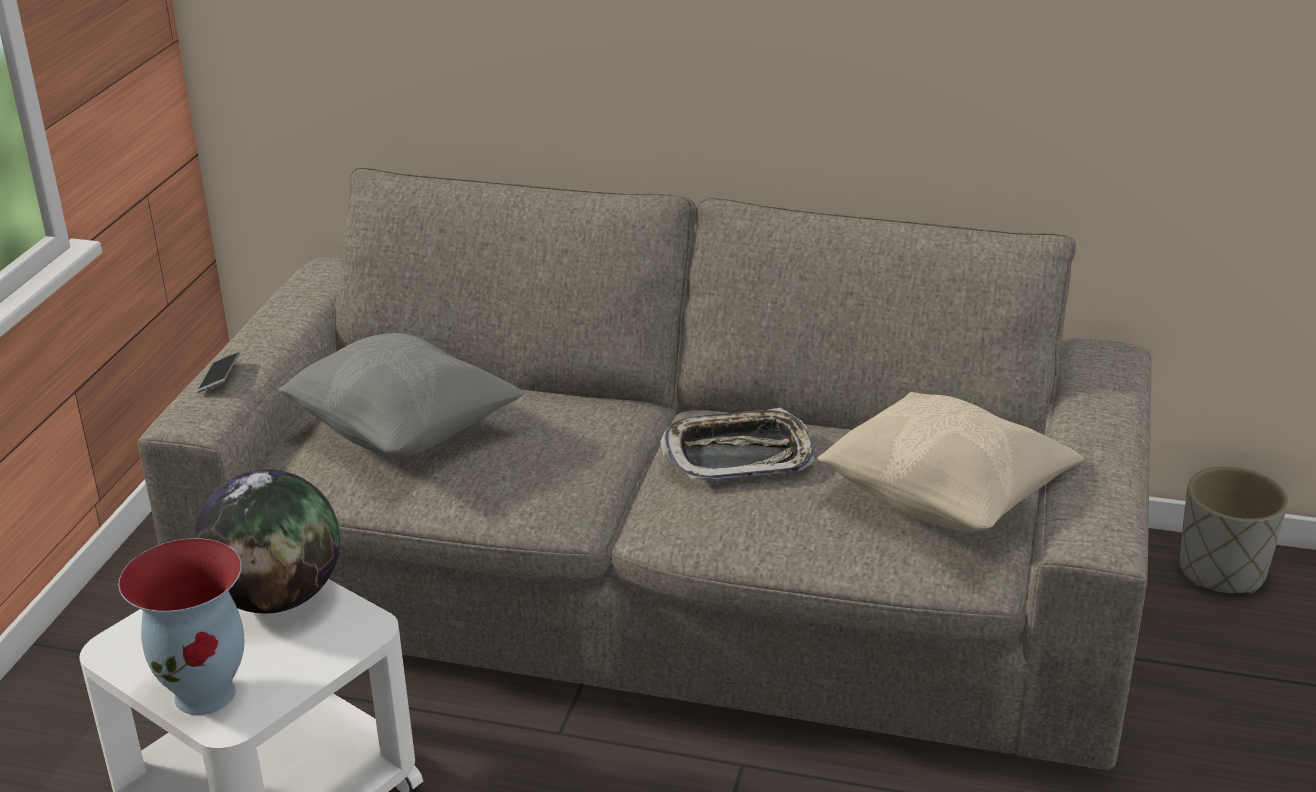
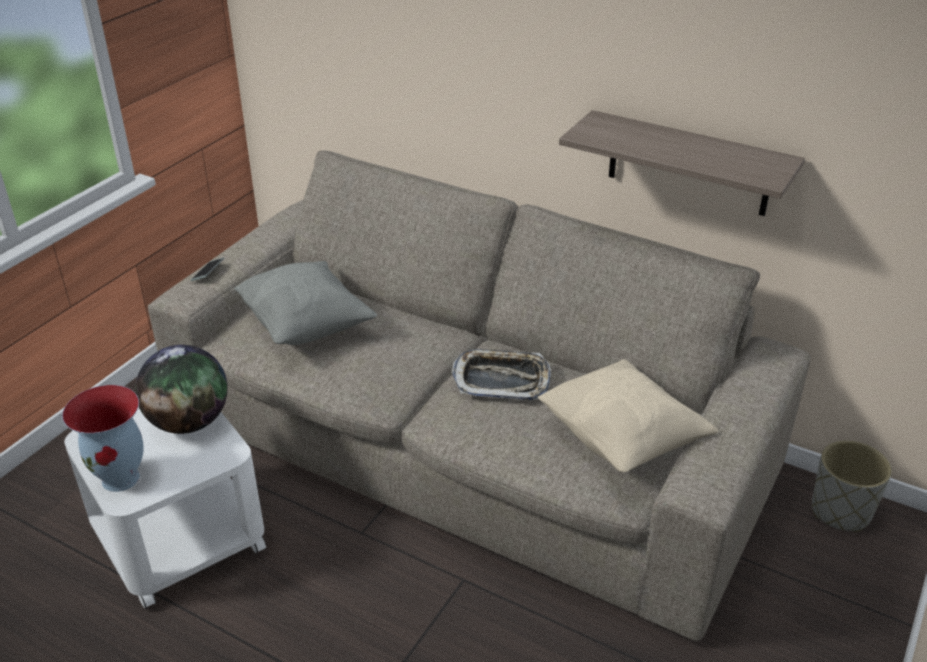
camera: 15 degrees right, 5 degrees up
(947, 102) = (689, 164): none -> shelf

